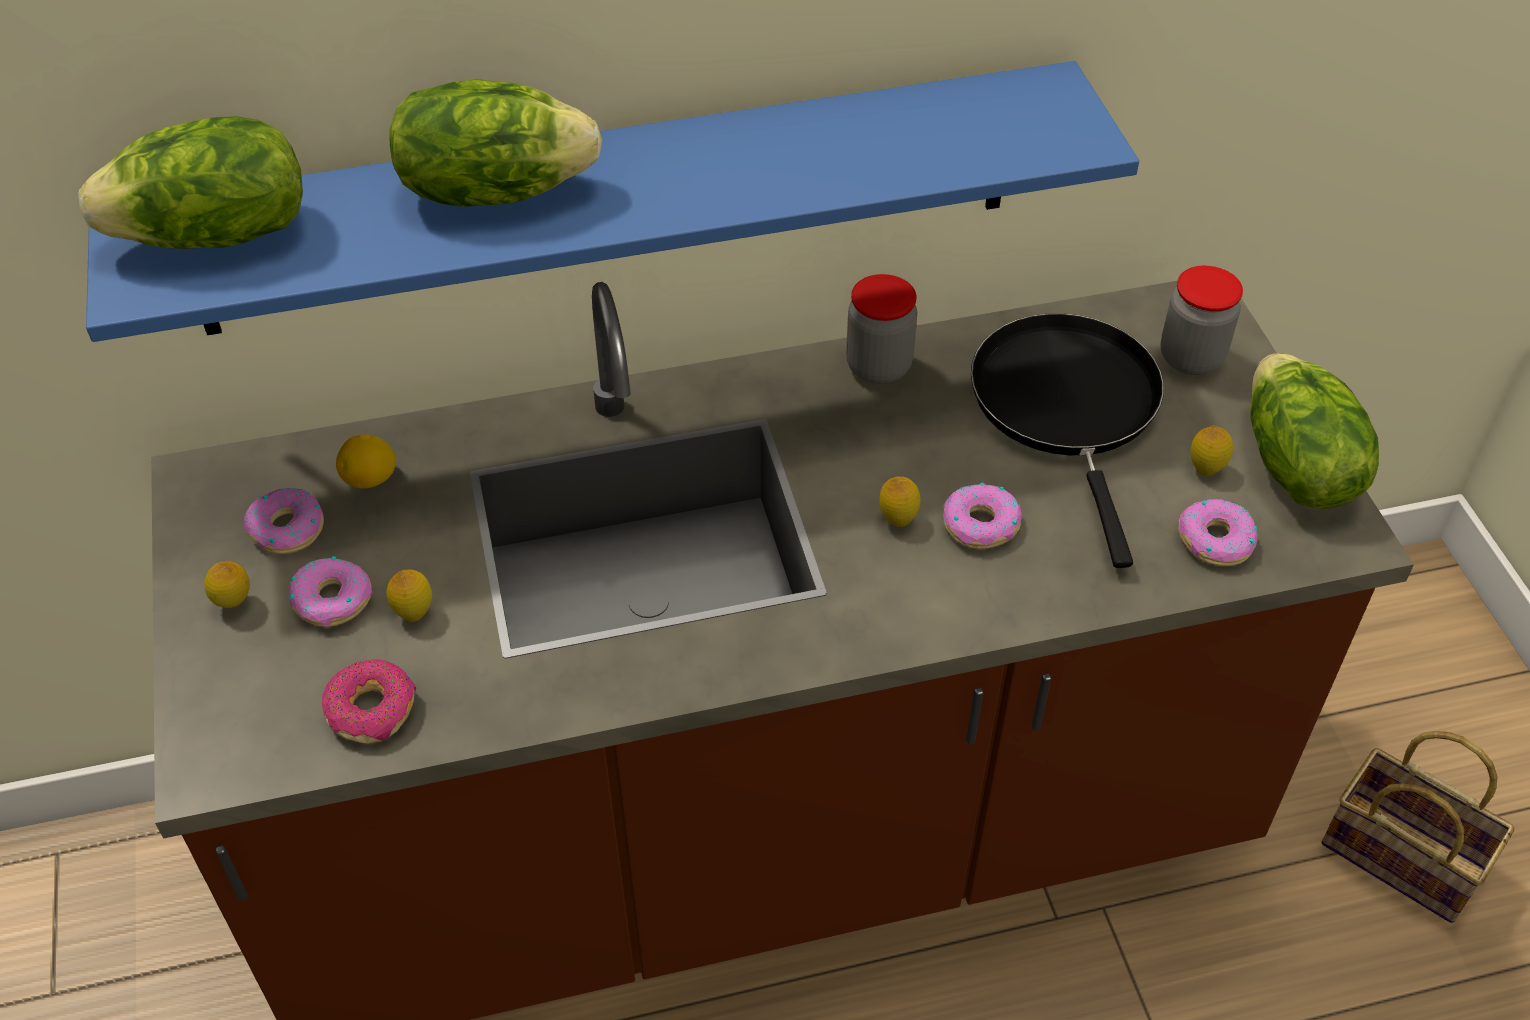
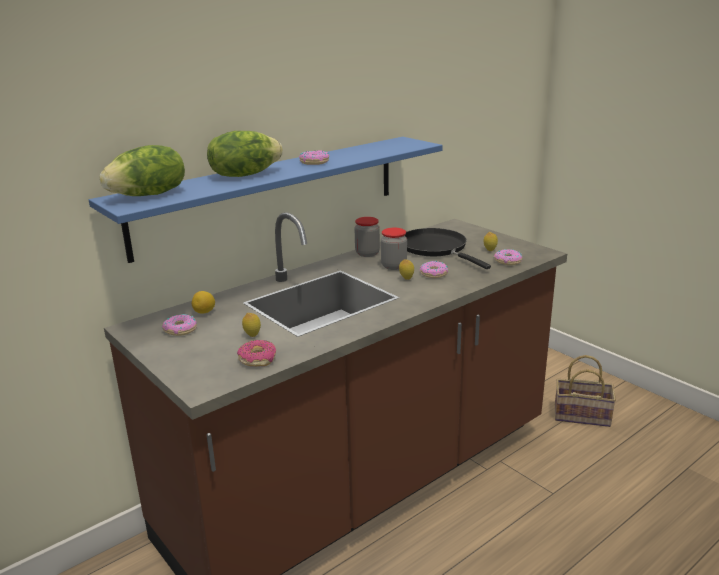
camera: 25 degrees left, 25 degrees down
(234, 604) = (174, 350): lemon -> none
(332, 599) = (215, 340): donut -> donut (314, 162)
(1191, 358) = (462, 233): jar -> jar (394, 266)
(1294, 466) = (514, 244): lettuce -> none

